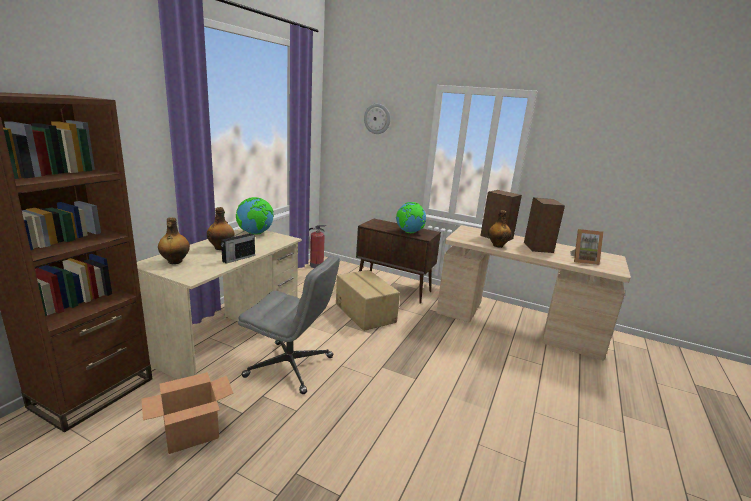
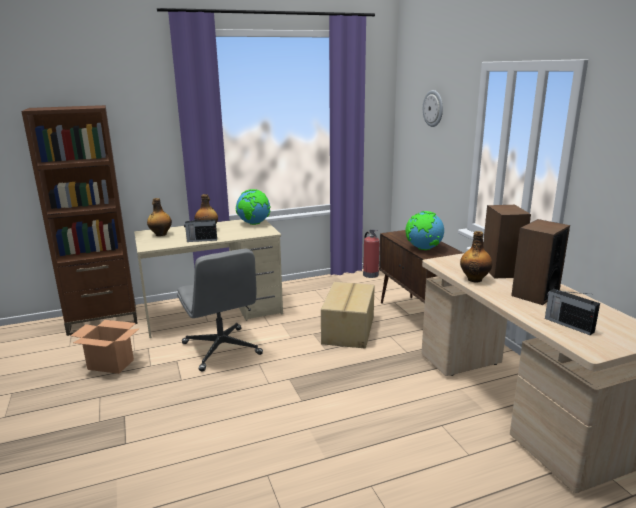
camera: 45 degrees right, 0 degrees up
(583, 260) = (568, 324): picture frame -> radio

